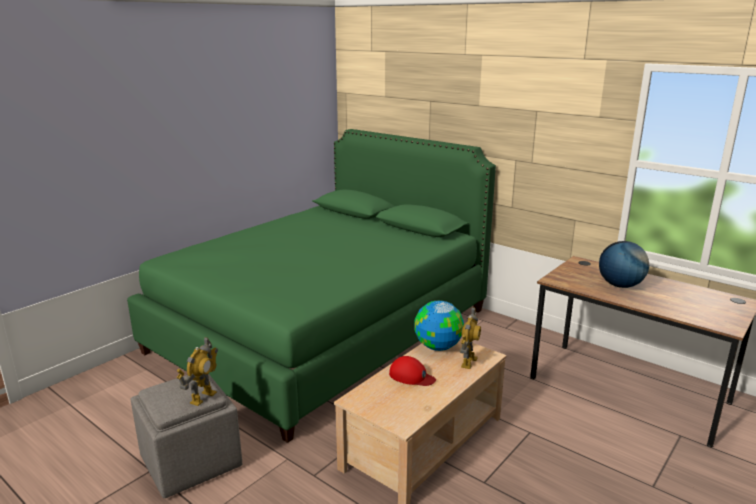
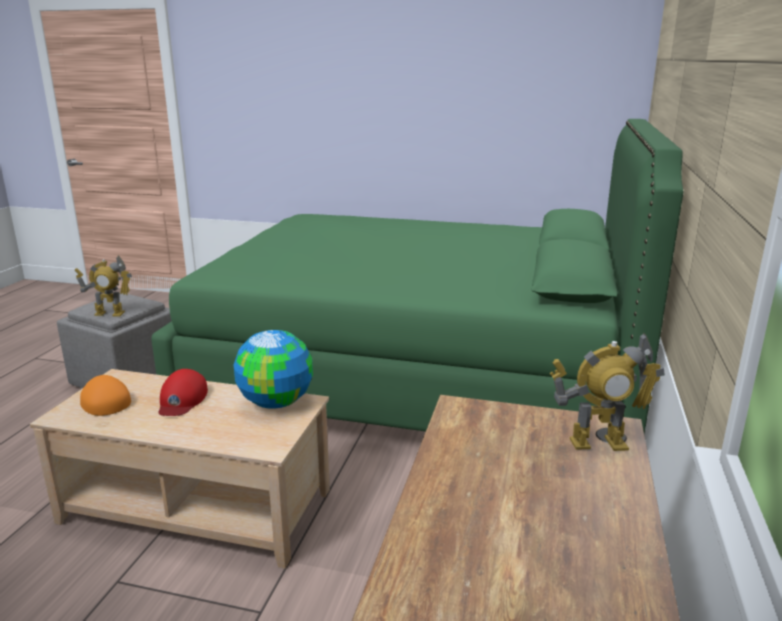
camera: 65 degrees right, 0 degrees up
(391, 406) = (103, 400): none -> orange cap
(468, 362) = (240, 433): toy robot -> toy robot (598, 443)
(620, 285) = (516, 493): globe -> none

